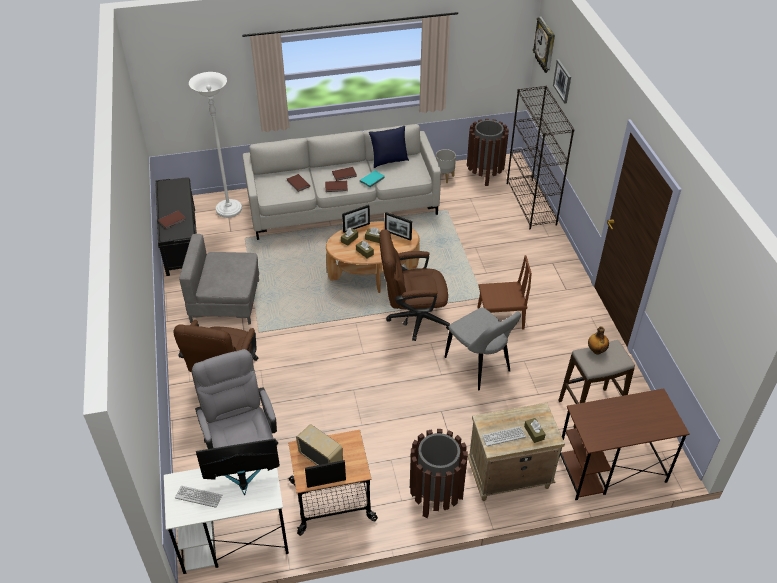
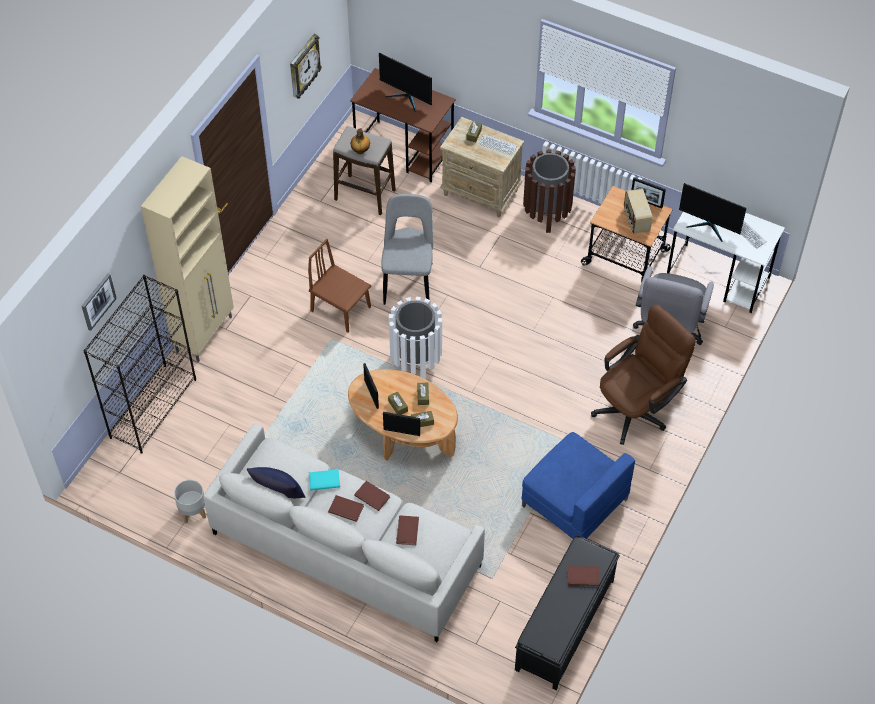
camera: 140 degrees left, 10 degrees up
(226, 301) = (574, 502): grey armchair -> blue armchair
(229, 210) = (476, 638): white floor lamp -> none
(413, 318) = (416, 361): brown office chair -> white trash can
(484, 174) = (146, 483): brown trash can -> none
(545, 45) = (52, 347): wall clock -> wall clock (303, 67)
(560, 253) = (205, 334): none -> beige cabinet
(626, 423) = (406, 97): none -> monitor

